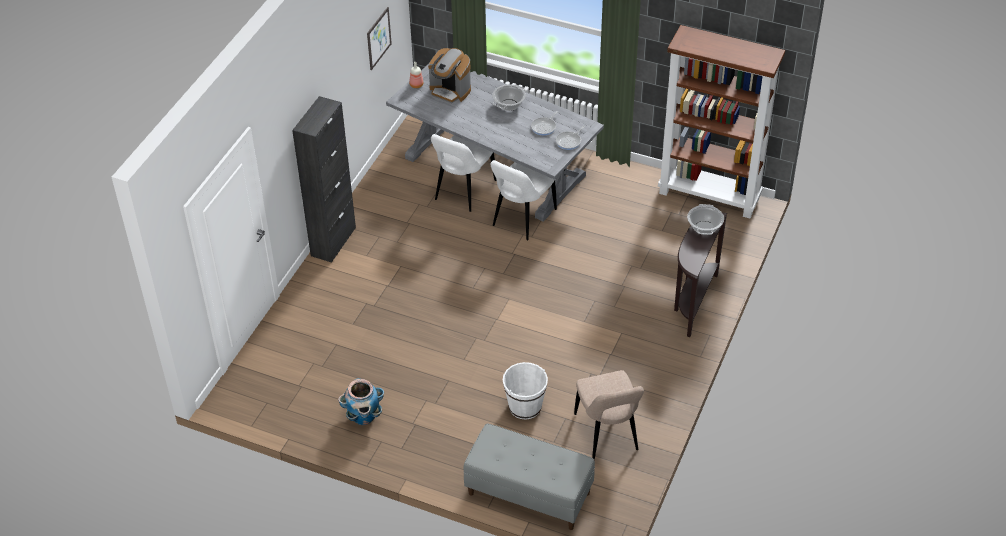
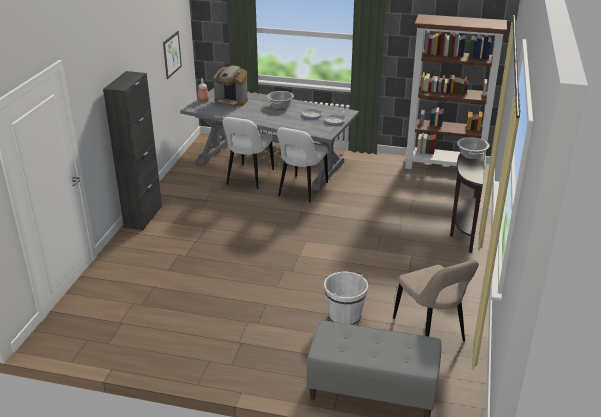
camera: 10 degrees left, 15 degrees down
(363, 417) = (188, 342): planter -> none

